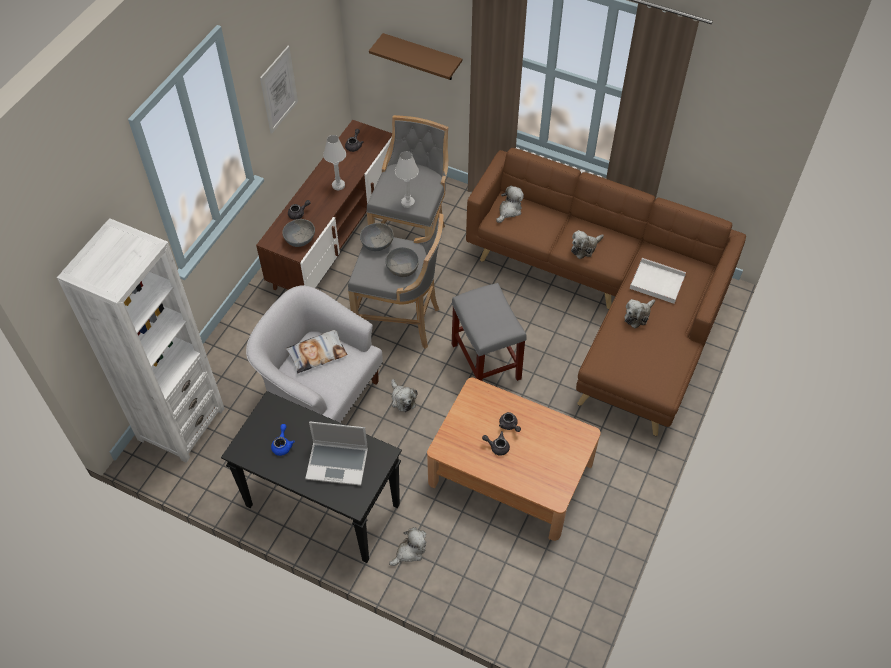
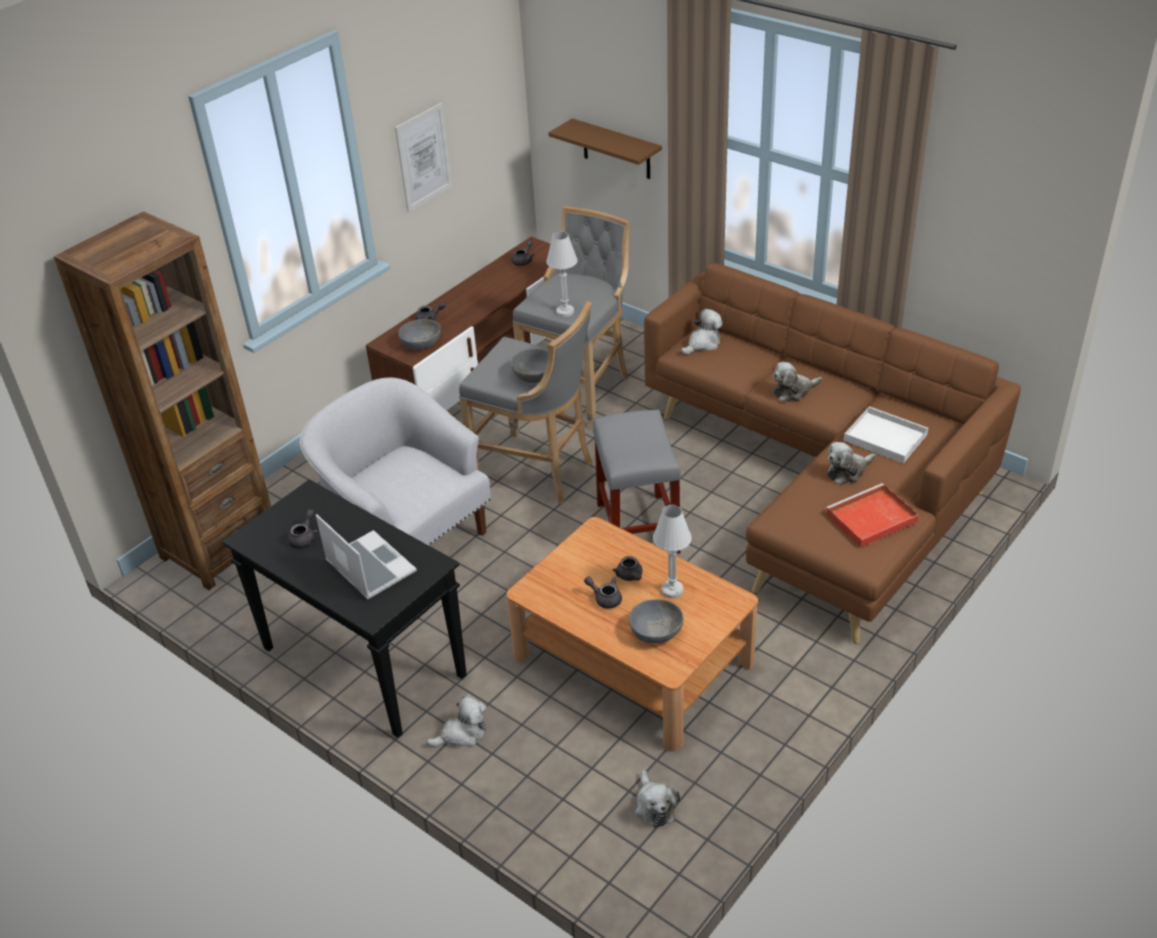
camera: 15 degrees right, 15 degrees down
(181, 424) = (220, 548): white bookcase -> brown bookcase
(282, 445) = (305, 538): blue teapot -> grey teapot
(317, 353) = (401, 467): pillow -> none
(338, 185) = (489, 296): white table lamp -> white table lamp (672, 590)
(338, 463) = (369, 567): laptop -> laptop turned 150 degrees counterclockwise
(377, 243) = (510, 348): grey bowl -> grey bowl (655, 631)
(402, 399) = (511, 556): plush toy -> plush toy (654, 806)
(662, 355) = (870, 519): none -> red tray

